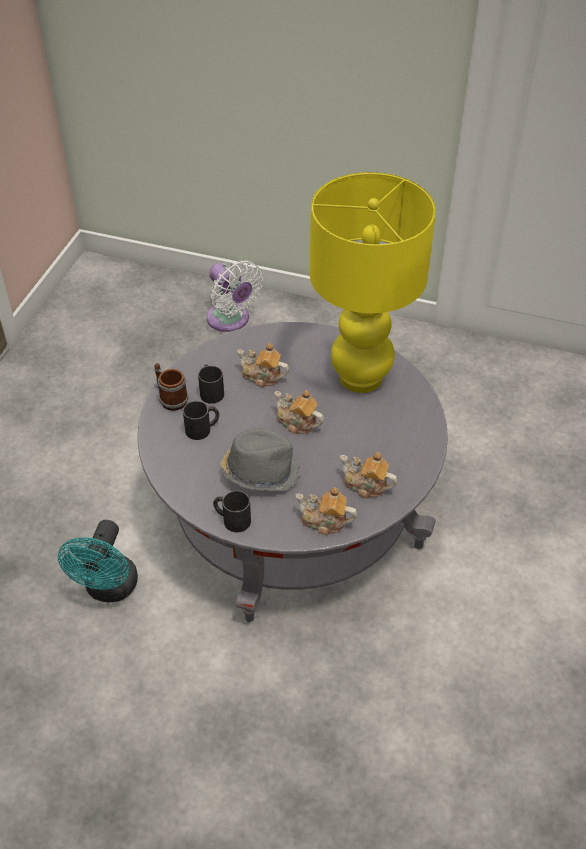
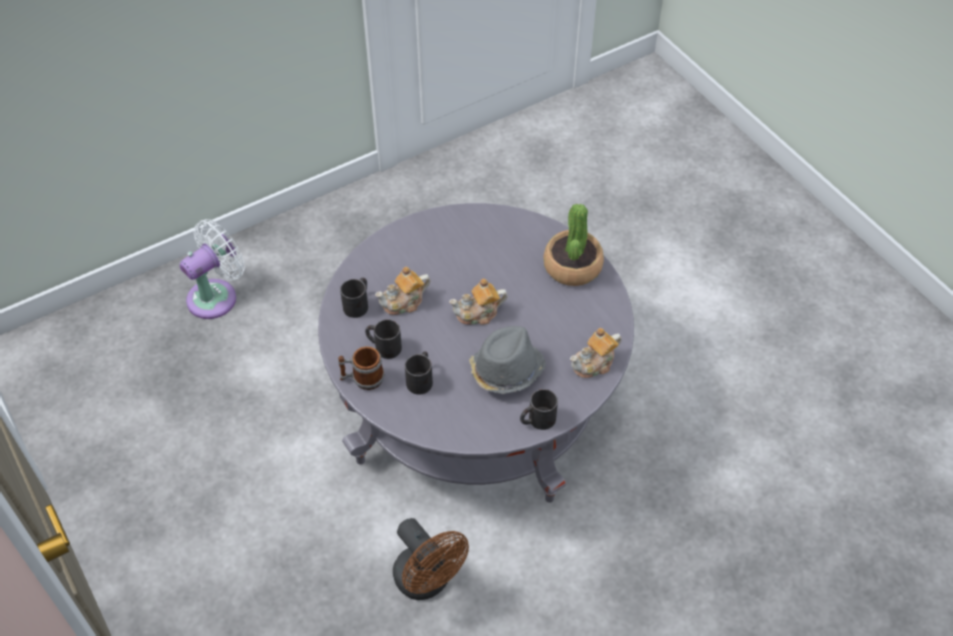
camera: 50 degrees left, 5 degrees up
(109, 589) = (428, 581): turquoise fan -> brown fan
(230, 320) = (216, 296): white fan -> white fan turned 45 degrees counterclockwise
(234, 354) = (358, 303): none -> black mug
(360, 377) = (471, 243): yellow table lamp -> none
(366, 485) = (584, 315): teapot -> none
(407, 448) = (572, 266): none -> potted plant

